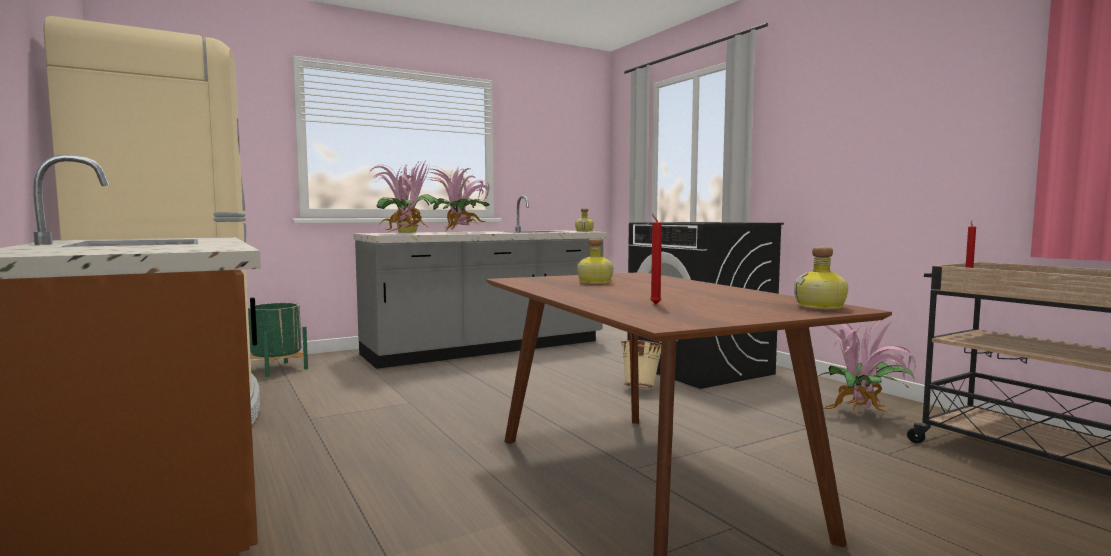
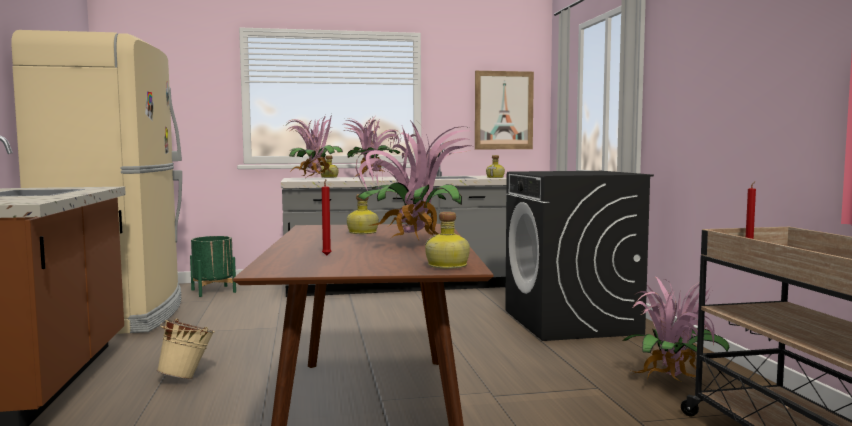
camera: 20 degrees right, 0 degrees up
(570, 165) = (503, 110): none -> picture
(641, 388) = (486, 334): beige bucket -> beige bucket (188, 377)
(699, 291) = (412, 245): none -> potted plant

